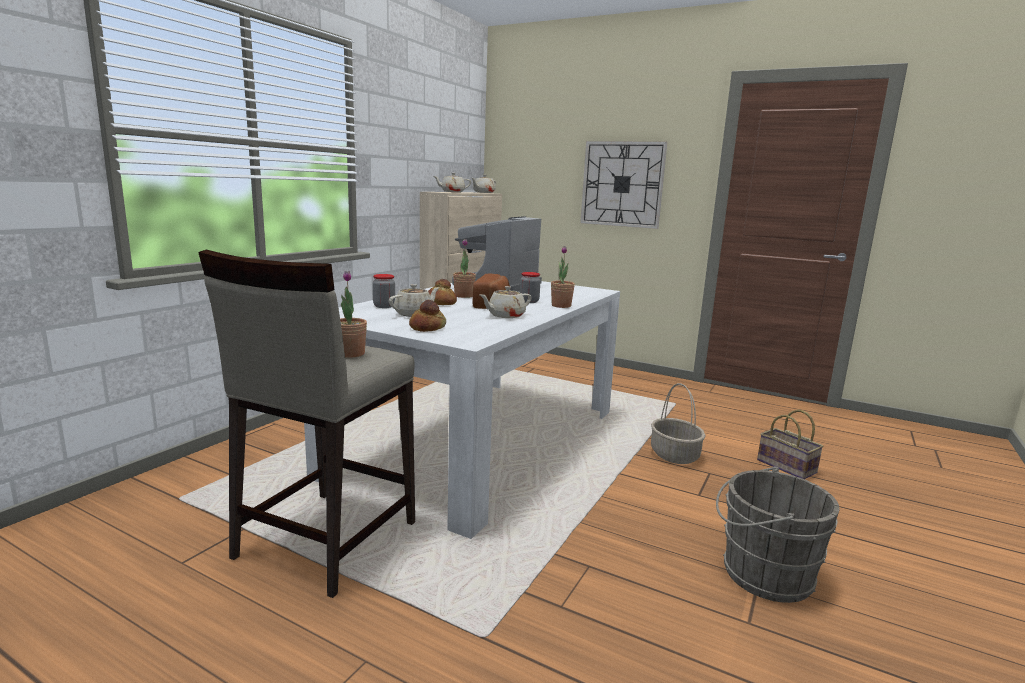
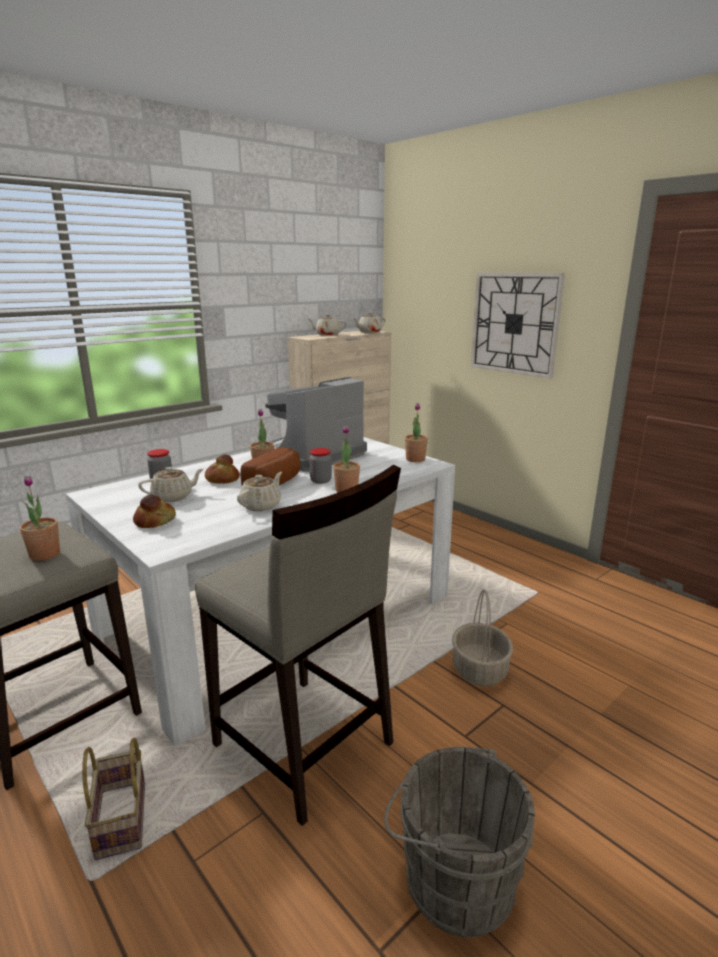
camera: 20 degrees right, 5 degrees up
(505, 316) = (261, 505): beige teapot -> beige teapot turned 135 degrees clockwise
(582, 520) = (303, 746): none -> beige stool
(584, 289) = (415, 459): none -> potted plant
(788, 467) = (617, 713): basket -> basket (123, 821)

